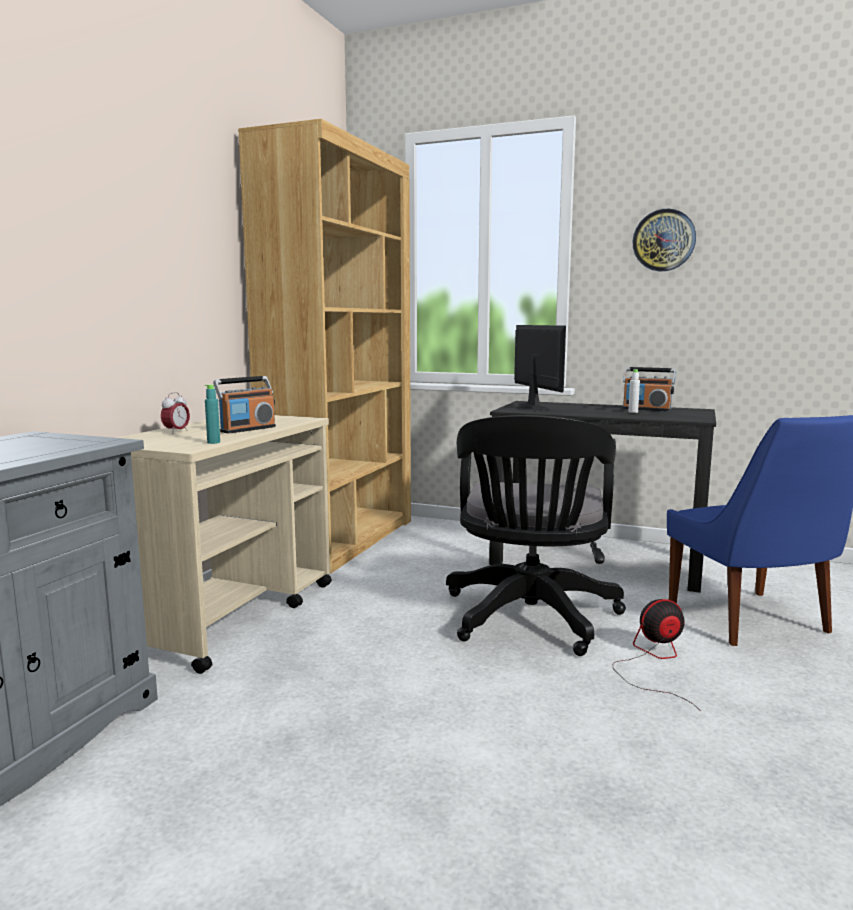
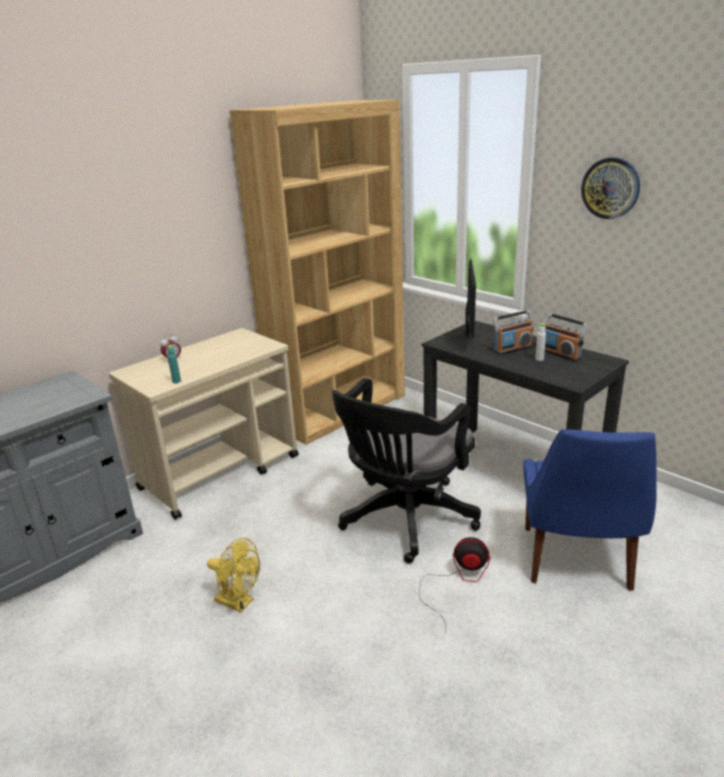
camera: 25 degrees right, 15 degrees up
(247, 429) = (216, 361): radio -> radio (512, 349)
(396, 744) = (239, 602): none -> yellow fan

